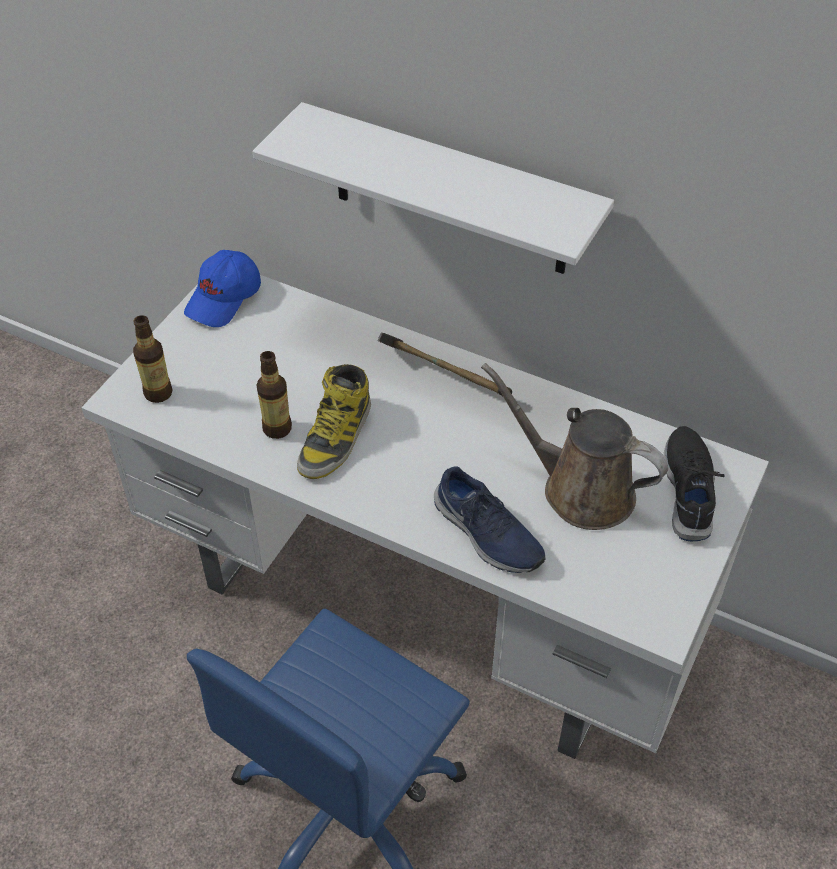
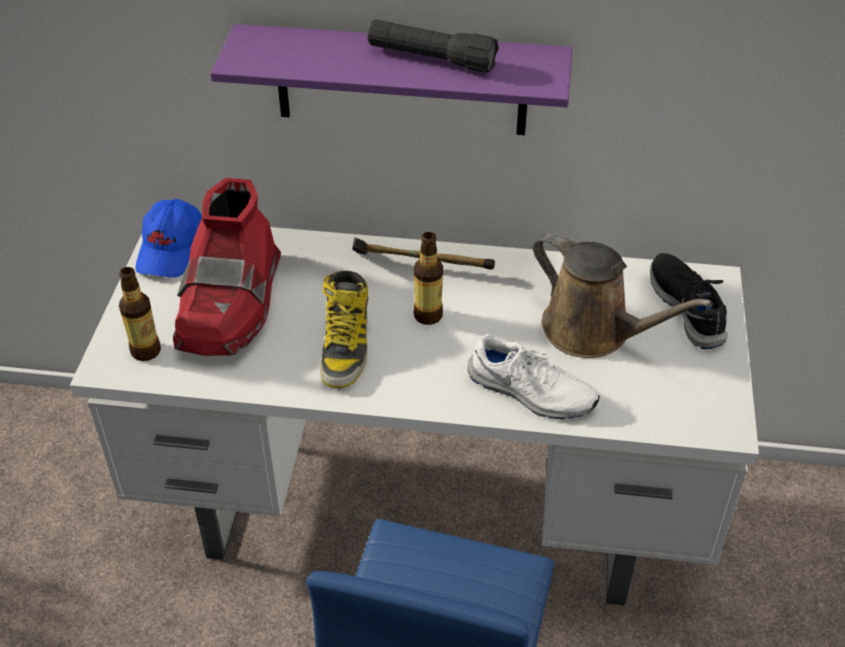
camera: 20 degrees left, 5 degrees down
(252, 369) = (231, 306): none -> red boot
(277, 428) = (284, 352): bottle -> bottle (428, 315)
(450, 192) = (401, 80): white shelf -> purple shelf
(465, 182) = (431, 59): none -> black flashlight
(486, 534) = (530, 392): blue shoe -> white shoe
(579, 489) = (593, 331): brown watering can -> brown watering can turned 150 degrees counterclockwise

